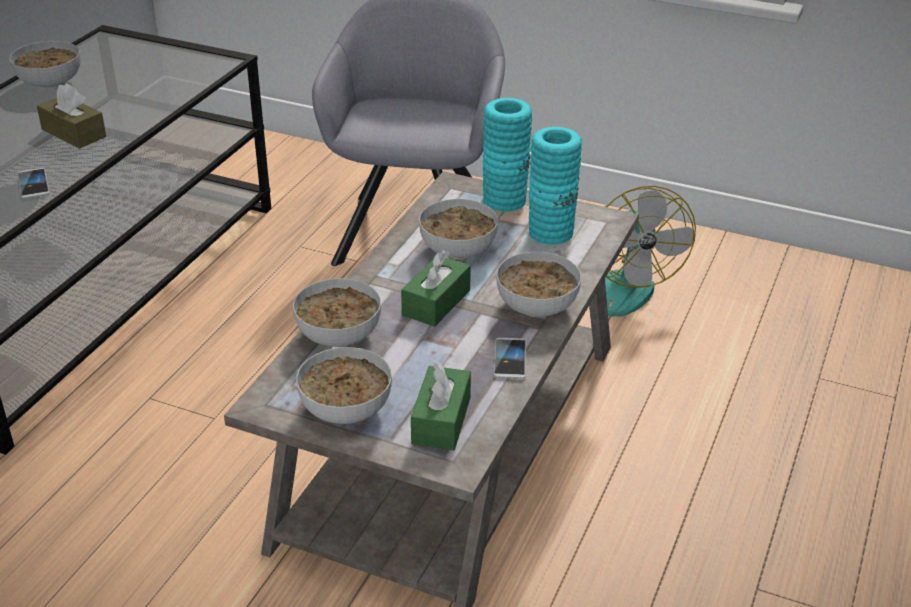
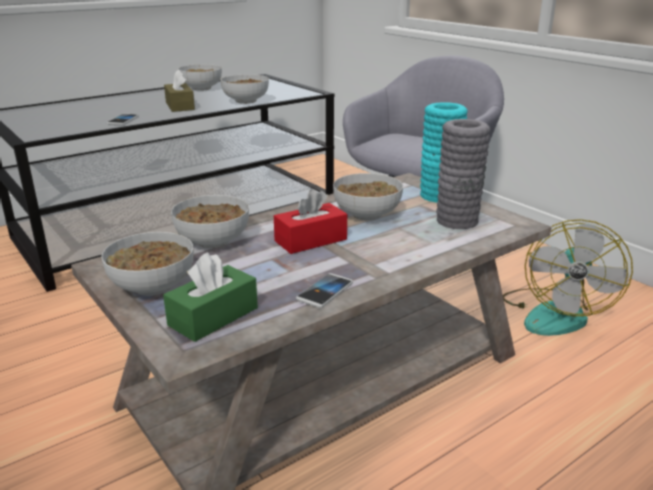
camera: 30 degrees right, 10 degrees down
(436, 303) = (310, 240): green tissue box -> red tissue box
(537, 307) = (391, 263): bowl -> bowl (246, 101)
(551, 232) = (457, 221): turquoise vase -> grey vase

